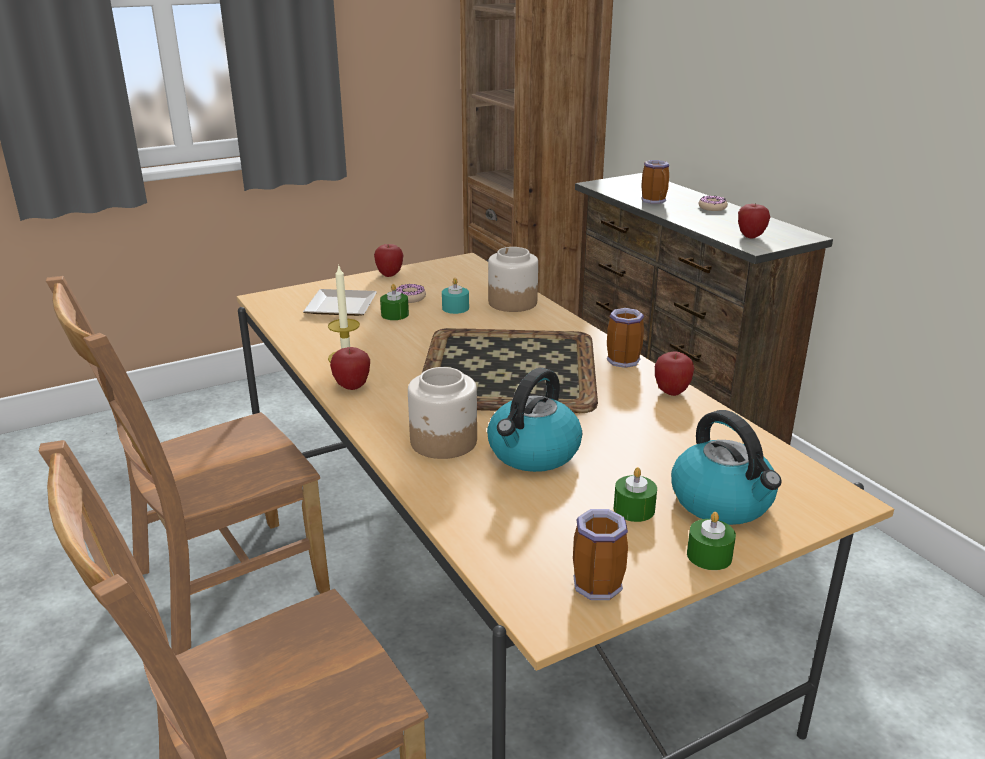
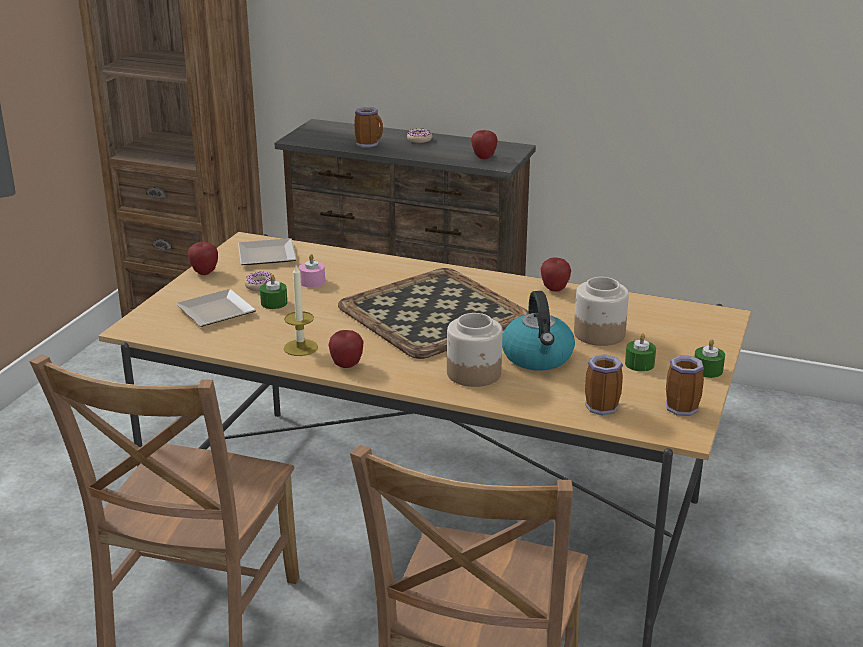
camera: 40 degrees left, 0 degrees up
(455, 308) = (312, 282): turquoise candle -> pink candle
(461, 276) = (269, 255): none -> plate
(512, 302) = (347, 263): jar -> jar (598, 334)
(624, 359) = (493, 278): mug -> mug (600, 405)
(723, 502) = (675, 341): kettle -> none

